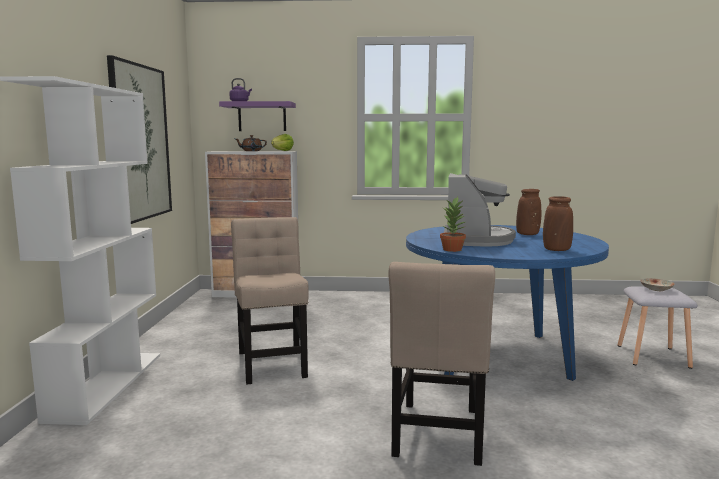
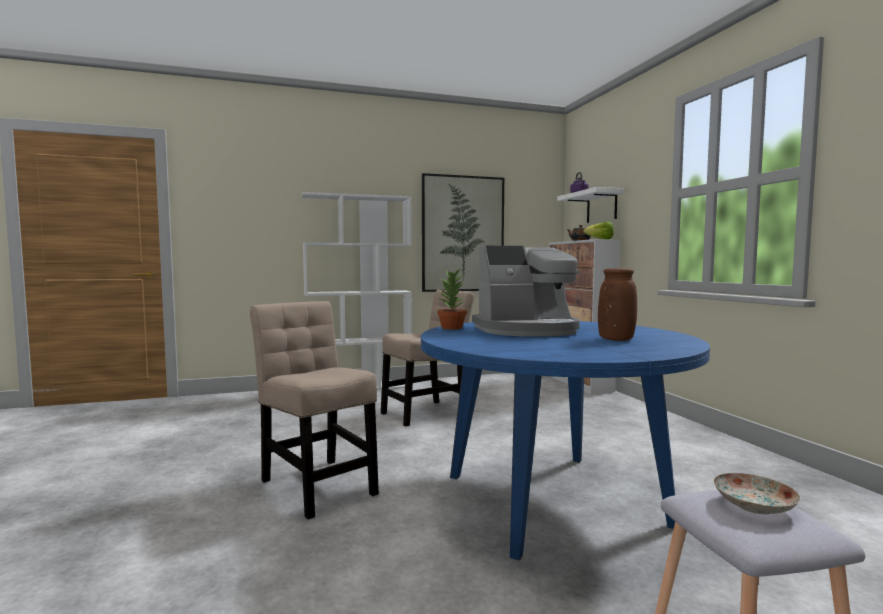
camera: 70 degrees right, 5 degrees down
(262, 117) = (601, 207): purple shelf -> white shelf
(438, 435) = (316, 484): beige chair -> beige chair turned 60 degrees clockwise
(556, 250) = (504, 347): brown vase -> none

